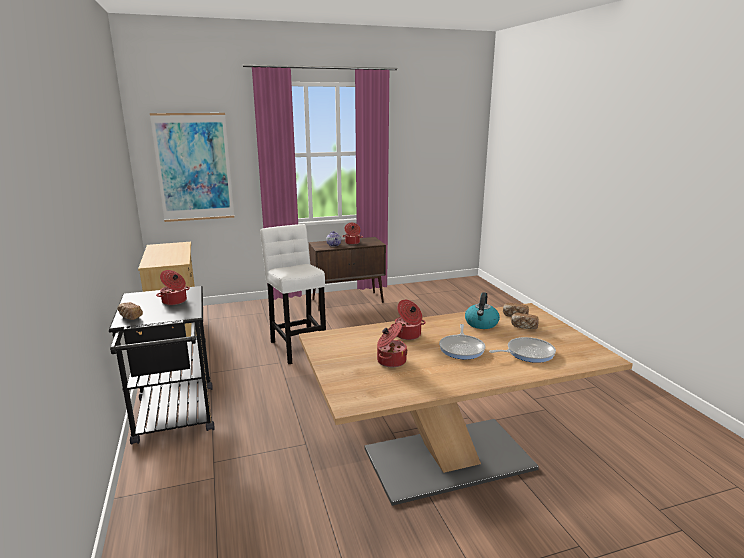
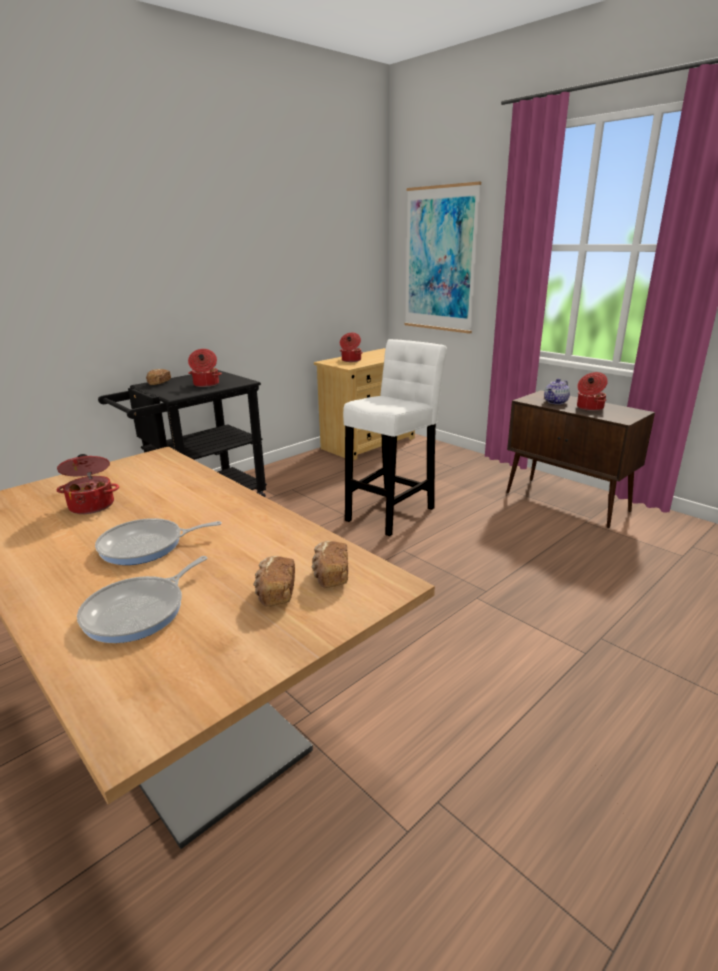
camera: 65 degrees right, 5 degrees up
(408, 335) = (186, 500): cooking pot -> cooking pot (351, 360)
(481, 324) = (265, 547): kettle -> none
(527, 353) = (139, 611): frying pan -> frying pan turned 75 degrees clockwise

